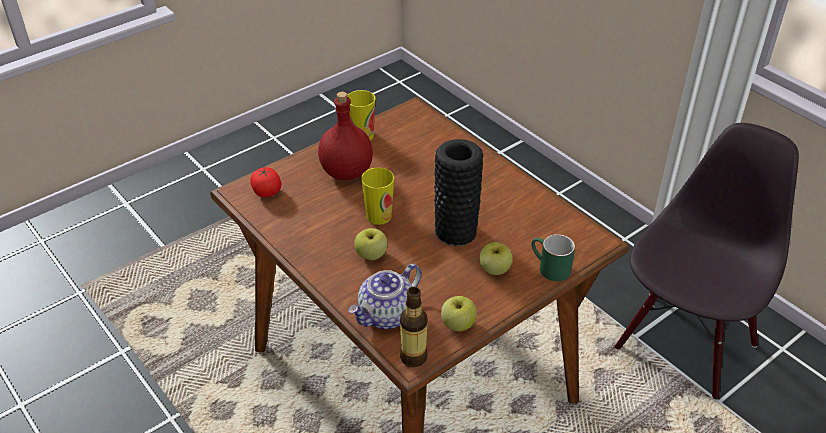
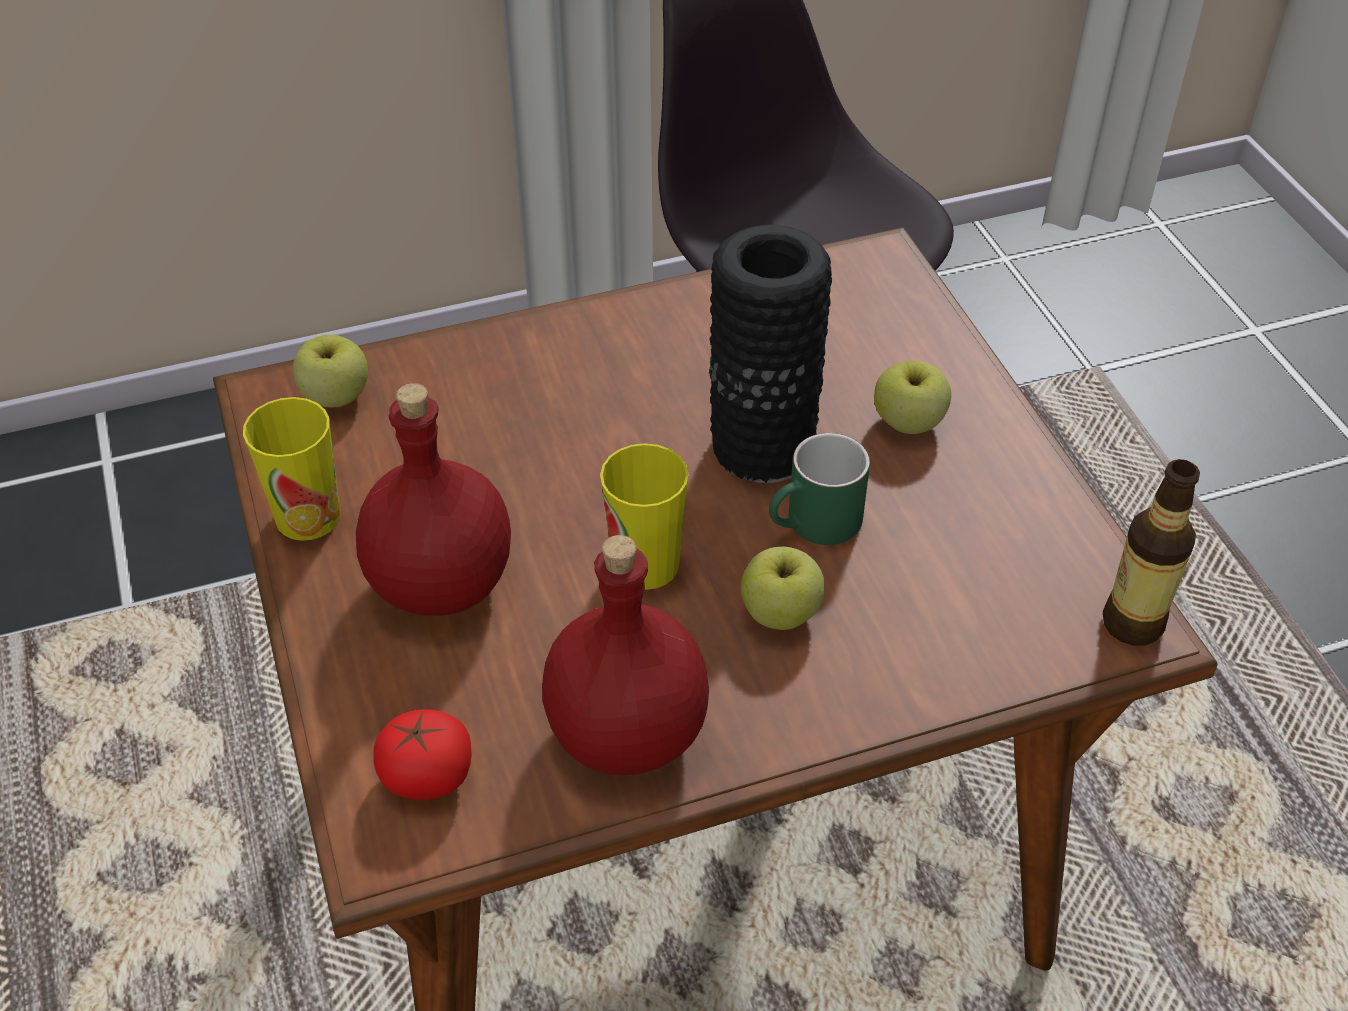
camera: 70 degrees left, 5 degrees up
(300, 230) = (624, 734): none -> red bottle
(386, 315) = (993, 636): teapot -> none
(458, 324) = (1053, 525): apple -> apple (335, 396)
(548, 268) = (932, 345): green mug -> green mug (814, 526)

